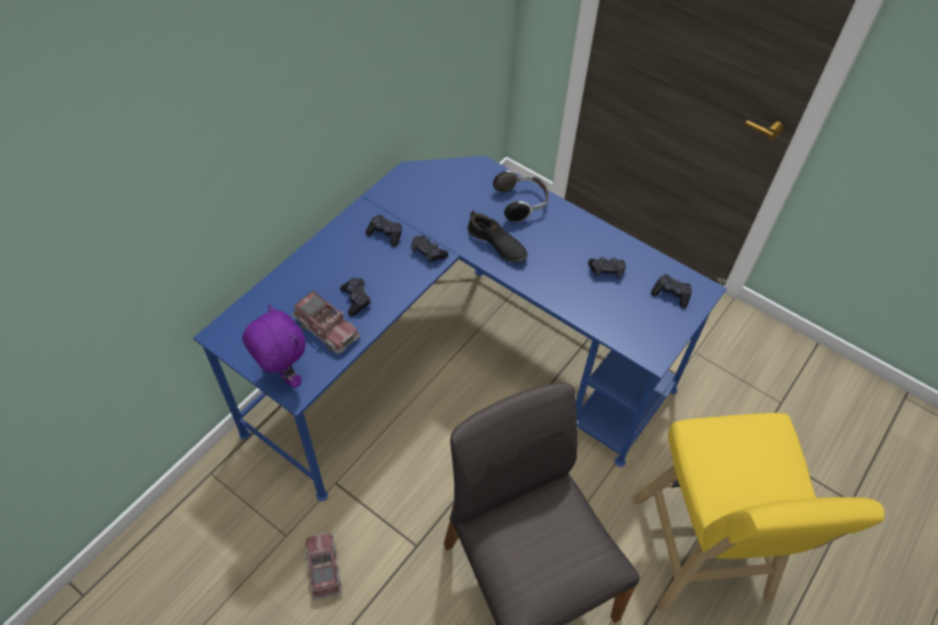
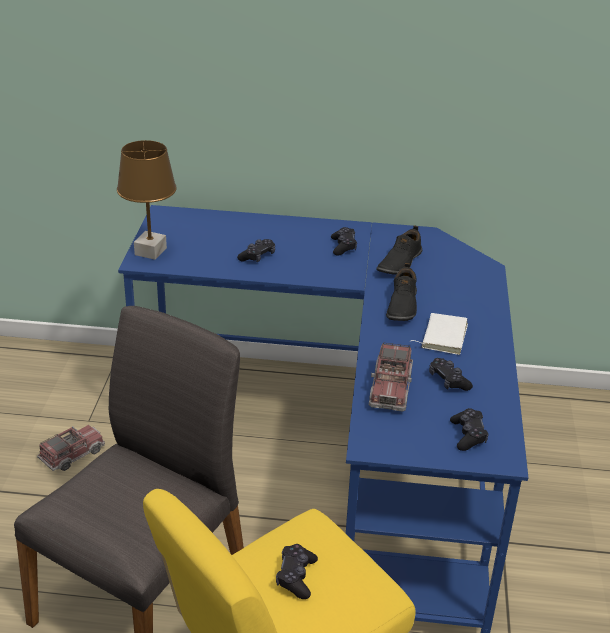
camera: 60 degrees right, 20 degrees down
(283, 375) = (150, 251): purple plush toy -> brown table lamp
(327, 329) = (213, 254): toy truck -> toy truck (390, 389)
(428, 252) = (348, 273): black game controller -> black game controller (296, 577)
(436, 213) = (399, 262): none -> black shoe
(521, 203) = (471, 303): headphones -> none
(551, 243) = (442, 336): none -> white book

